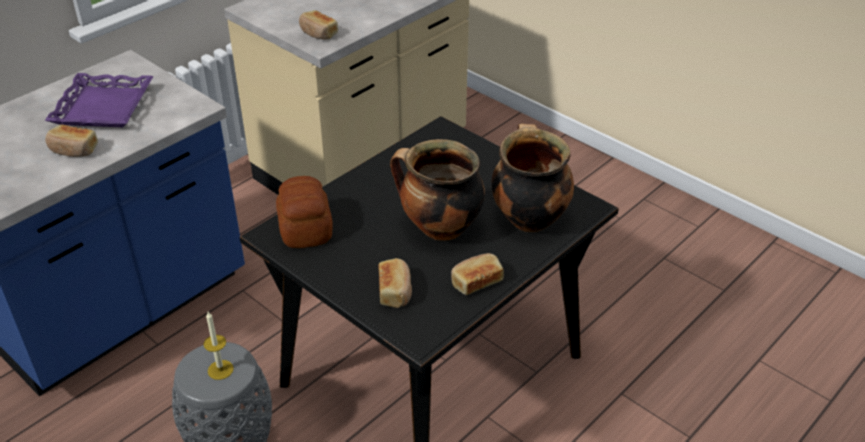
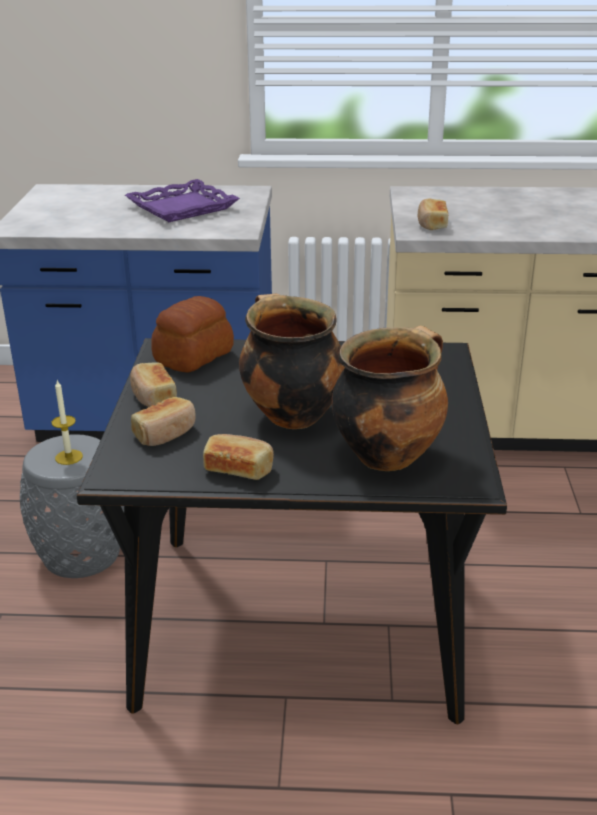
camera: 50 degrees right, 10 degrees down
(73, 150) = (115, 221): bread -> bread (152, 396)

